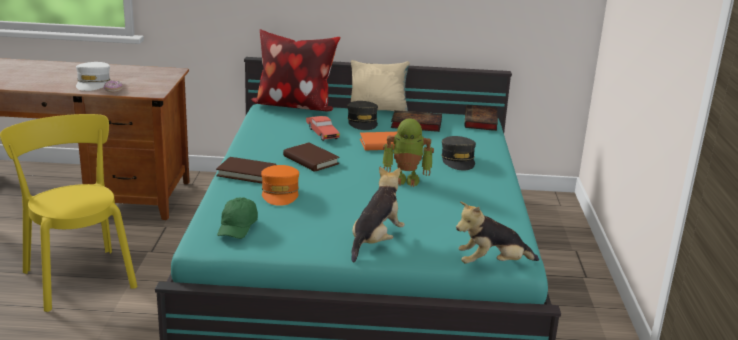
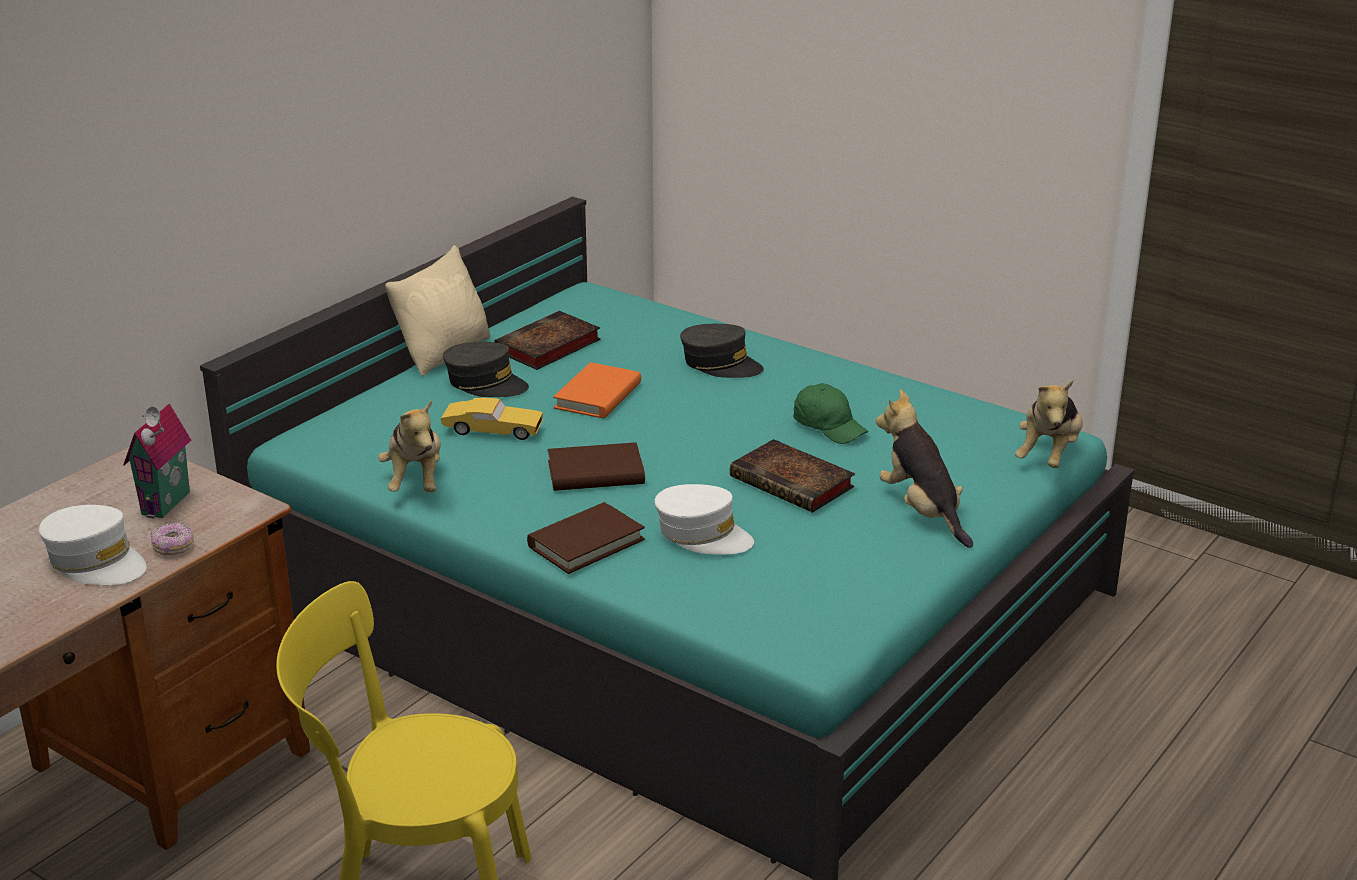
camera: 55 degrees left, 5 degrees up
(144, 82) = (169, 504): none -> toy house
(237, 227) = (792, 604): green cap -> green cap (829, 427)
(261, 132) = (415, 481): none -> plush toy
(280, 193) = (703, 534): orange cap -> white cap
(294, 106) = (330, 417): pillow -> none
(322, 133) = (492, 431): red toy car -> yellow toy car
(406, 179) = (746, 422): toy robot -> none
(481, 121) = (598, 297): book -> book (795, 483)

